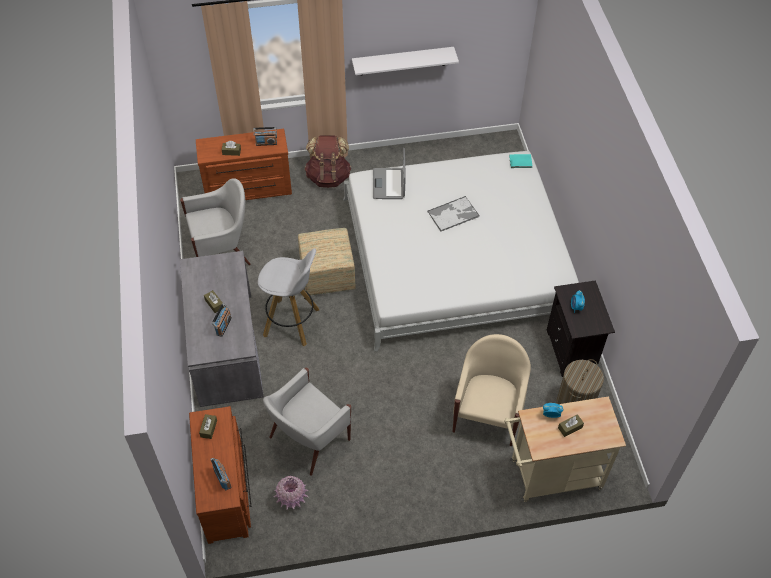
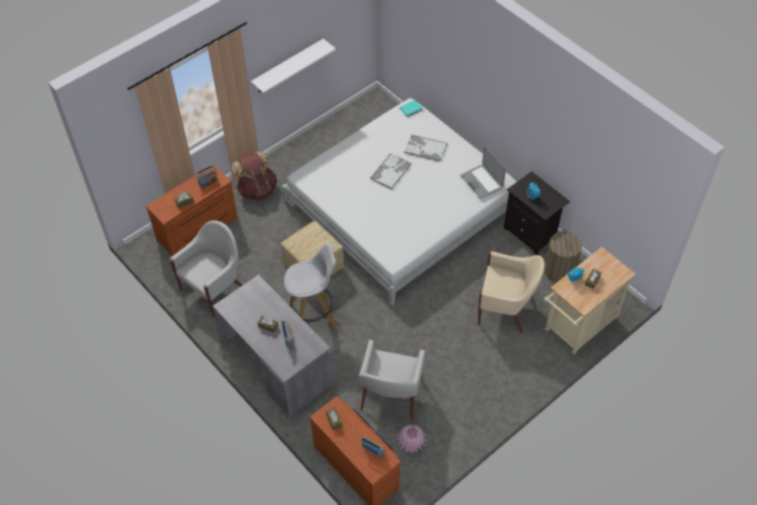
camera: 30 degrees left, 0 degrees up
(389, 184) = (325, 171): laptop -> laptop (482, 182)
(488, 414) = (506, 309): beige armchair -> beige armchair turned 120 degrees clockwise
(505, 207) = (425, 148): none -> tray

